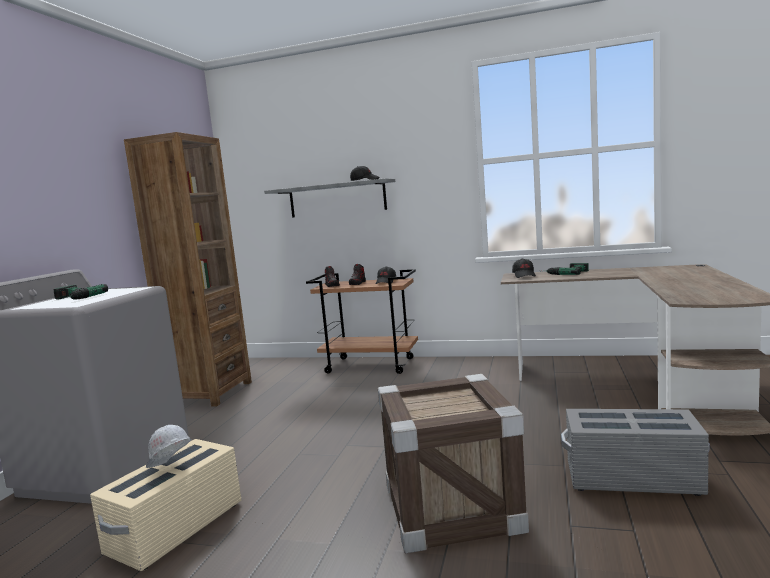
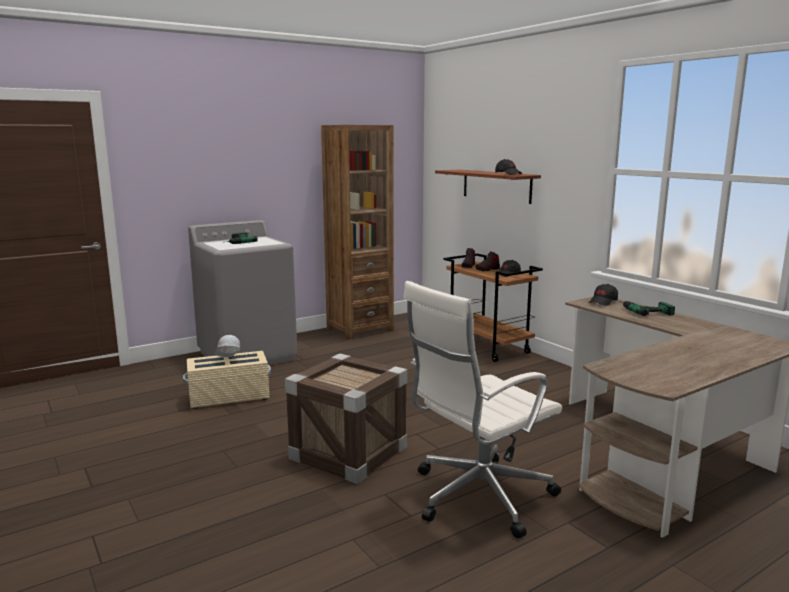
camera: 40 degrees right, 5 degrees up
(337, 199) = (496, 186): grey shelf -> brown shelf
(632, 479) = (477, 496): grey storage box -> white office chair

